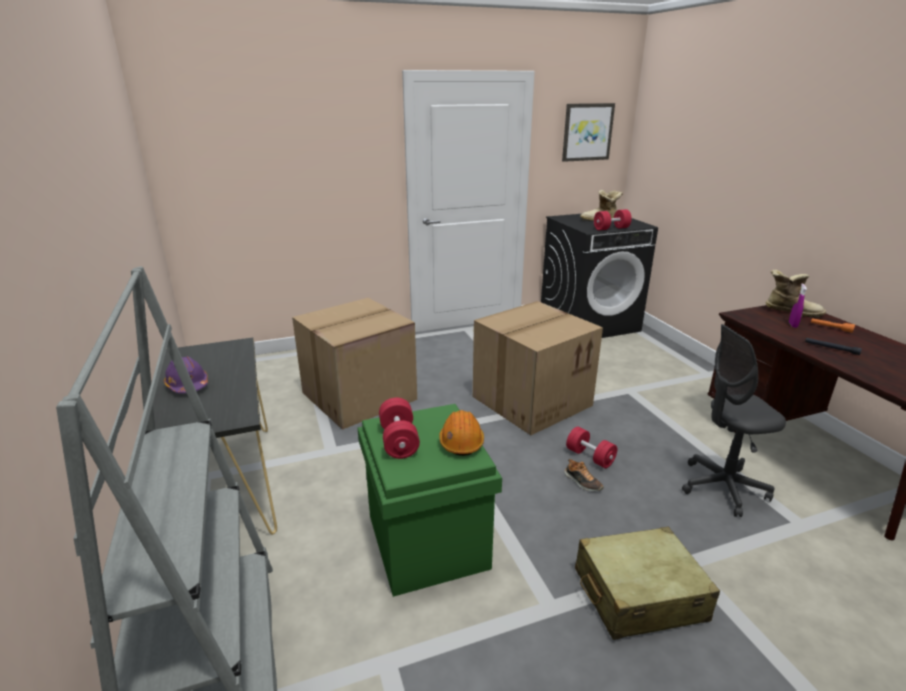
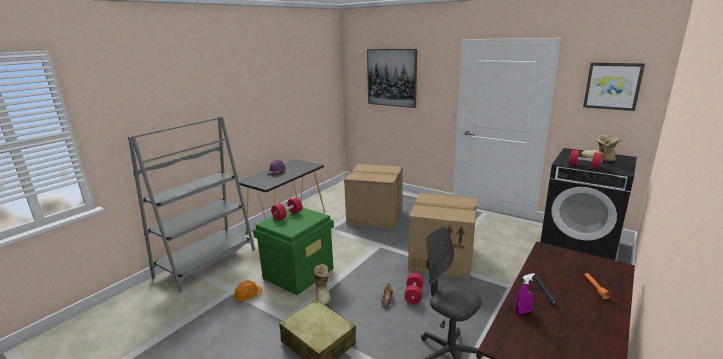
camera: 55 degrees right, 5 degrees down
(275, 144) = (391, 77): none -> picture
(461, 441) = (300, 226): orange hard hat -> orange hard hat (248, 296)
(790, 311) = (601, 267): boot -> boot (323, 295)
(792, 325) = (567, 271): purple spray bottle -> purple spray bottle (523, 312)

